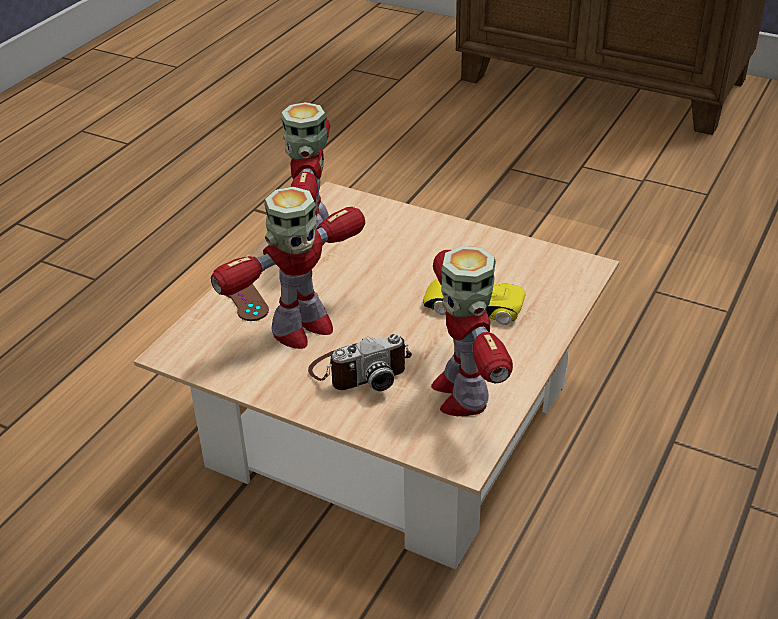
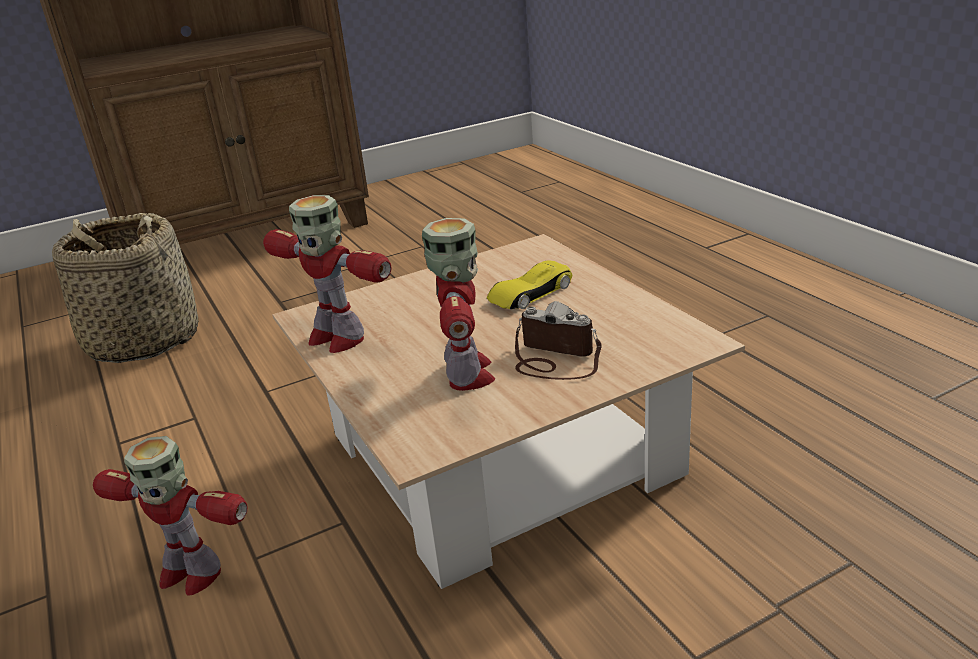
camera: 55 degrees left, 10 degrees down
(245, 300) = (388, 393): brown game controller -> none
(360, 370) = (554, 359): camera -> camera turned 75 degrees counterclockwise
(385, 135) = (143, 340): none -> basket
(461, 392) = (628, 323): toy robot -> toy robot (190, 573)

